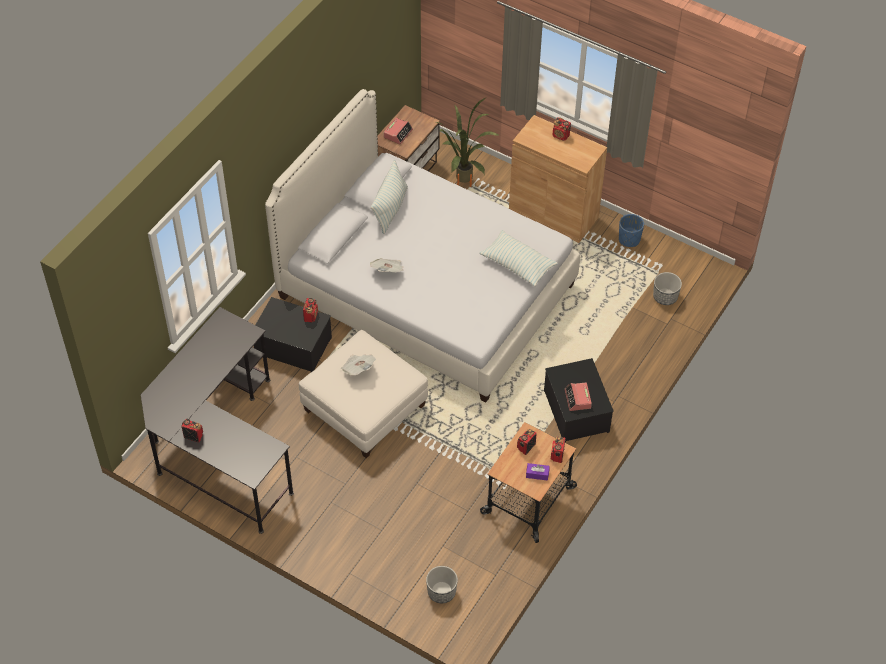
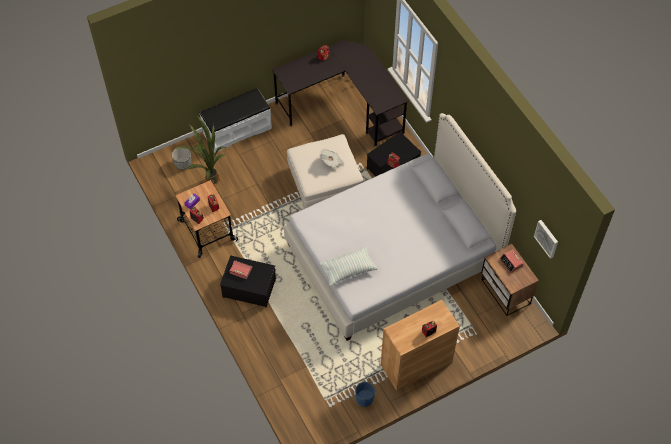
camera: 120 degrees right, 5 degrees up
(340, 555) = (237, 130): none -> white bench
(388, 271) = (387, 197): newspaper -> none
(390, 208) = (439, 222): pillow -> none
(394, 49) = (547, 238): none -> picture
(462, 186) = (474, 320): potted plant -> potted plant (210, 180)
(665, 297) = (302, 391): planter -> none

